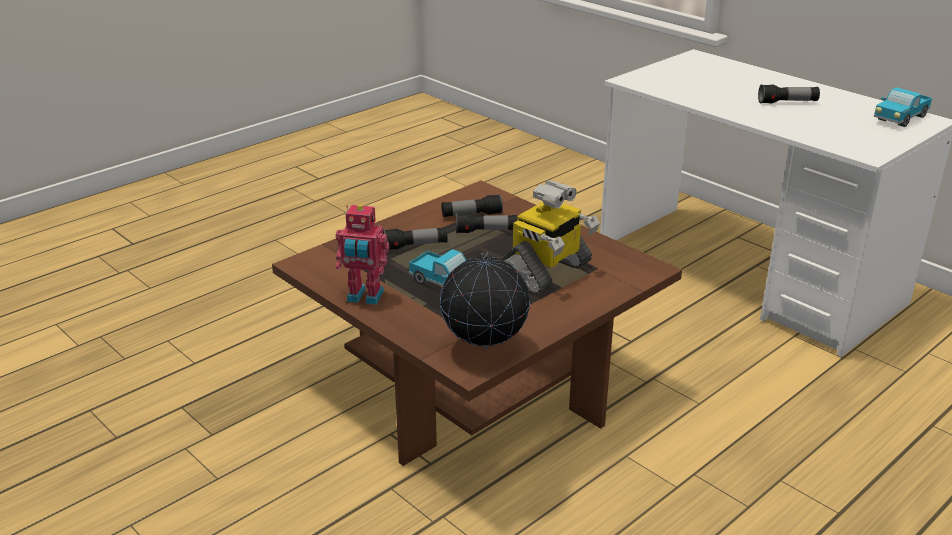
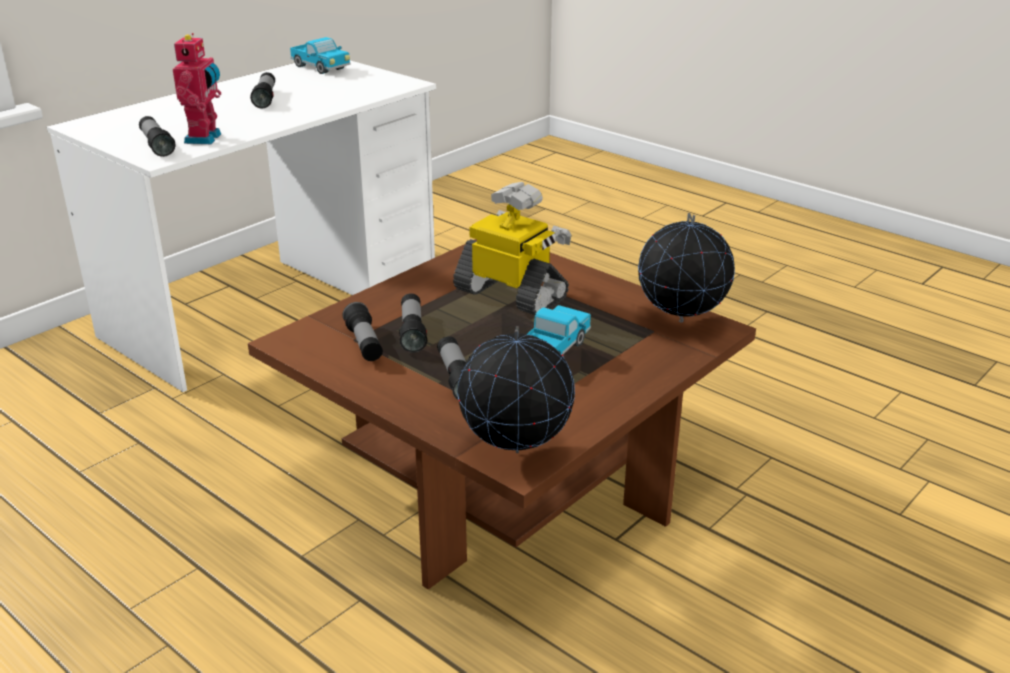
camera: 95 degrees left, 0 degrees up
(316, 262) = (515, 453): none -> globe
(364, 297) = (600, 403): toy robot -> toy robot (205, 138)
(657, 78) = (157, 145): none -> flashlight

